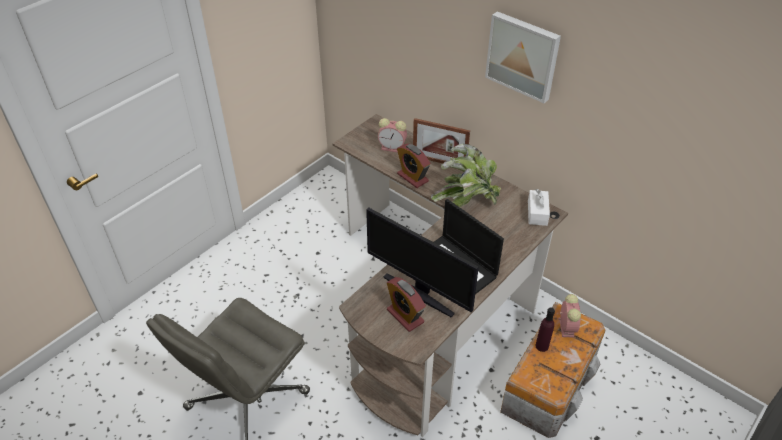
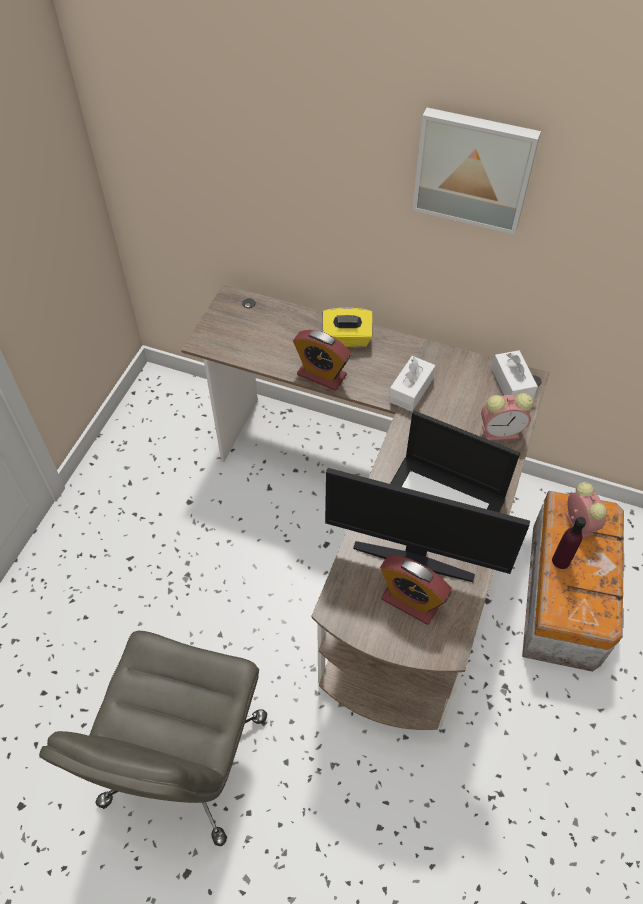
camera: 20 degrees left, 10 degrees up
(393, 148) = (272, 334): alarm clock -> alarm clock (502, 432)
(439, 161) = (346, 339): picture frame -> yellow tissue box
(466, 200) = (411, 390): potted plant -> white tissue box

